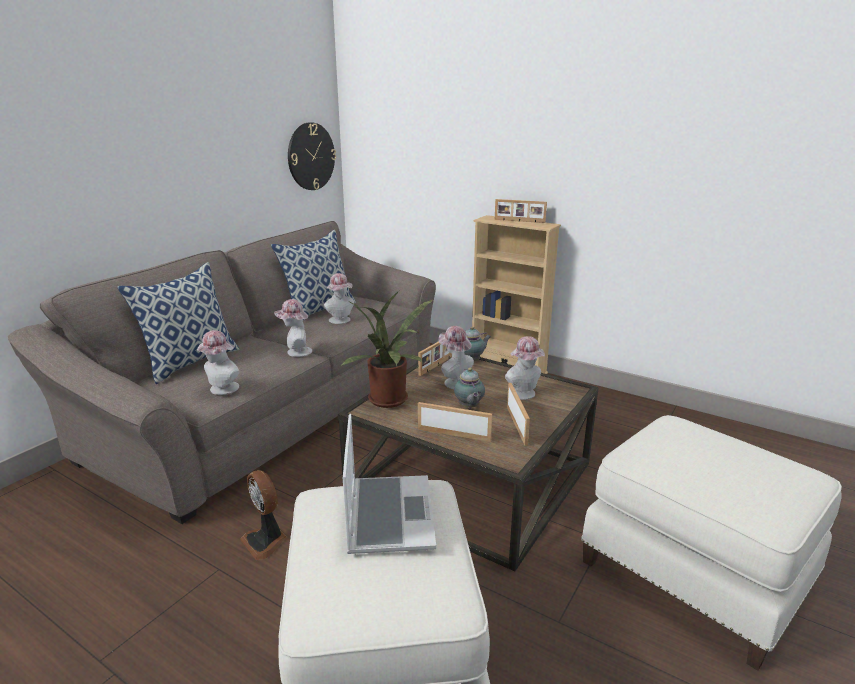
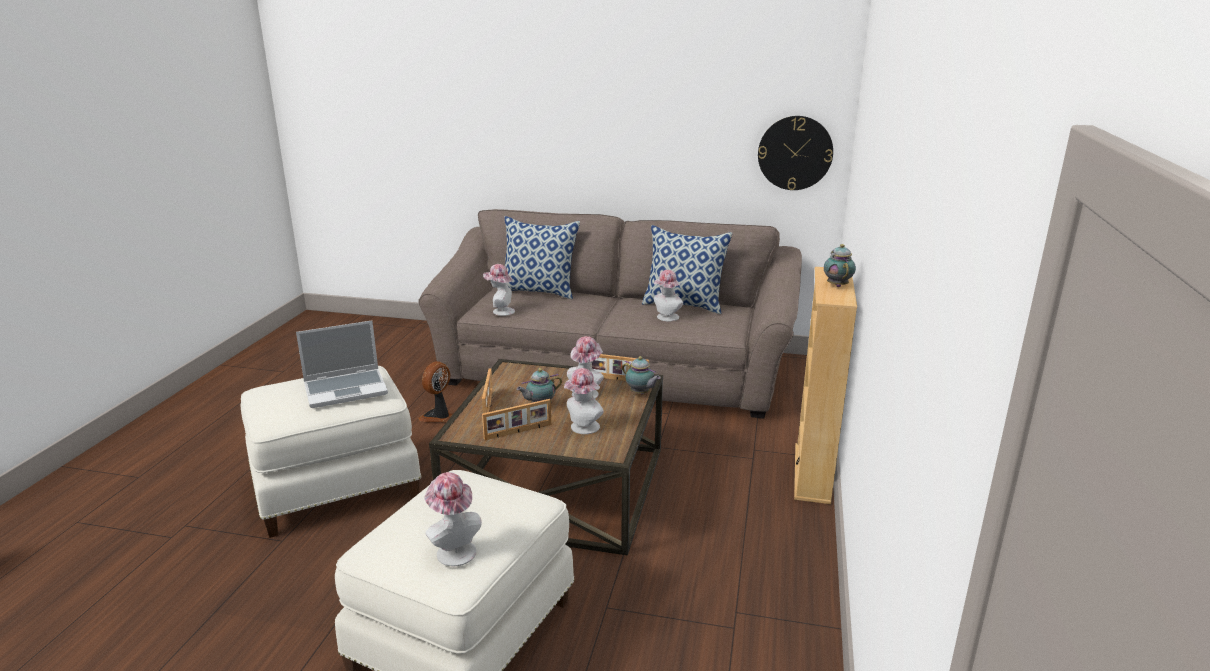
camera: 70 degrees right, 0 degrees up
(296, 352) = (584, 318): hat -> hat (453, 550)
(390, 401) = (530, 373): potted plant -> none
(519, 221) = (837, 285): picture frame -> teapot

